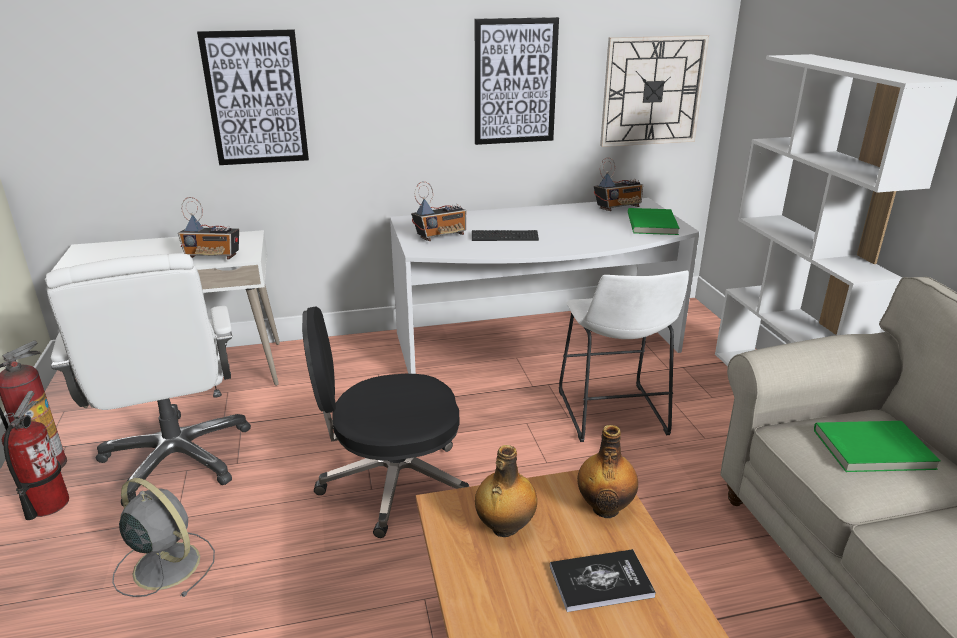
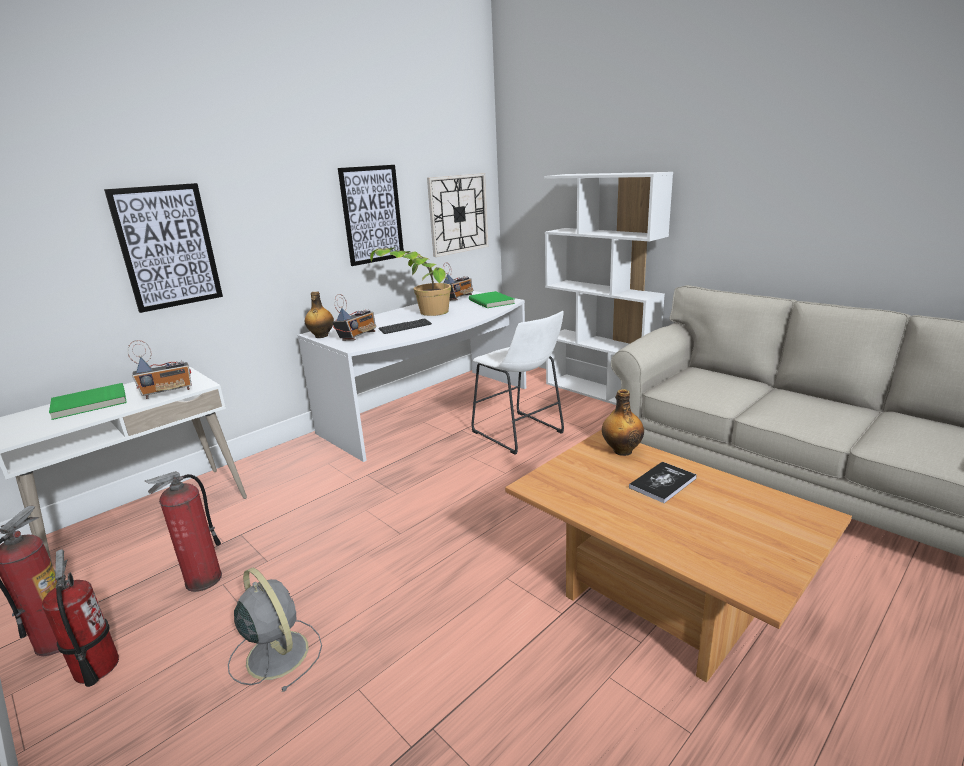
camera: 30 degrees left, 5 degrees down
(165, 564) = (276, 653): grey fan -> grey fan turned 45 degrees clockwise
(177, 458) = (203, 580): white office chair -> fire extinguisher
(391, 483) = (412, 524): black office chair -> none
(504, 528) = (580, 481): bottle -> bottle (321, 336)
(544, 220) = (419, 313): none -> potted plant
(874, 450) = (710, 382): green book -> green book (90, 404)

